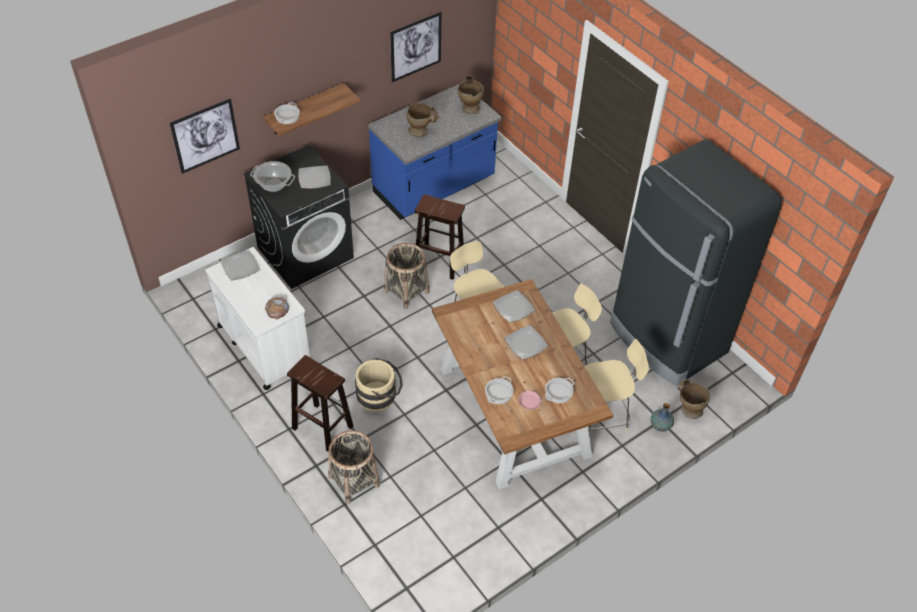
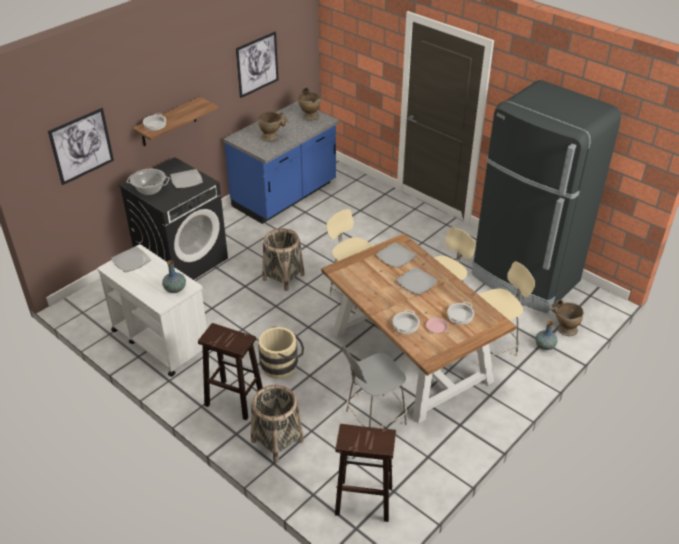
camera: 10 degrees left, 10 degrees down
(277, 309) = (175, 289): bread -> vase
(438, 262) = (305, 250): brown stool -> brown stool (362, 500)
(456, 475) = (374, 418): none -> grey chair

